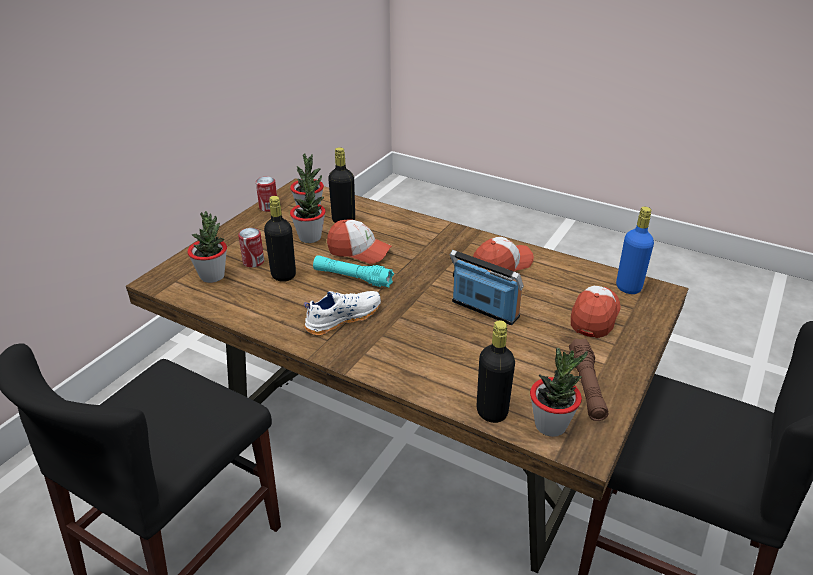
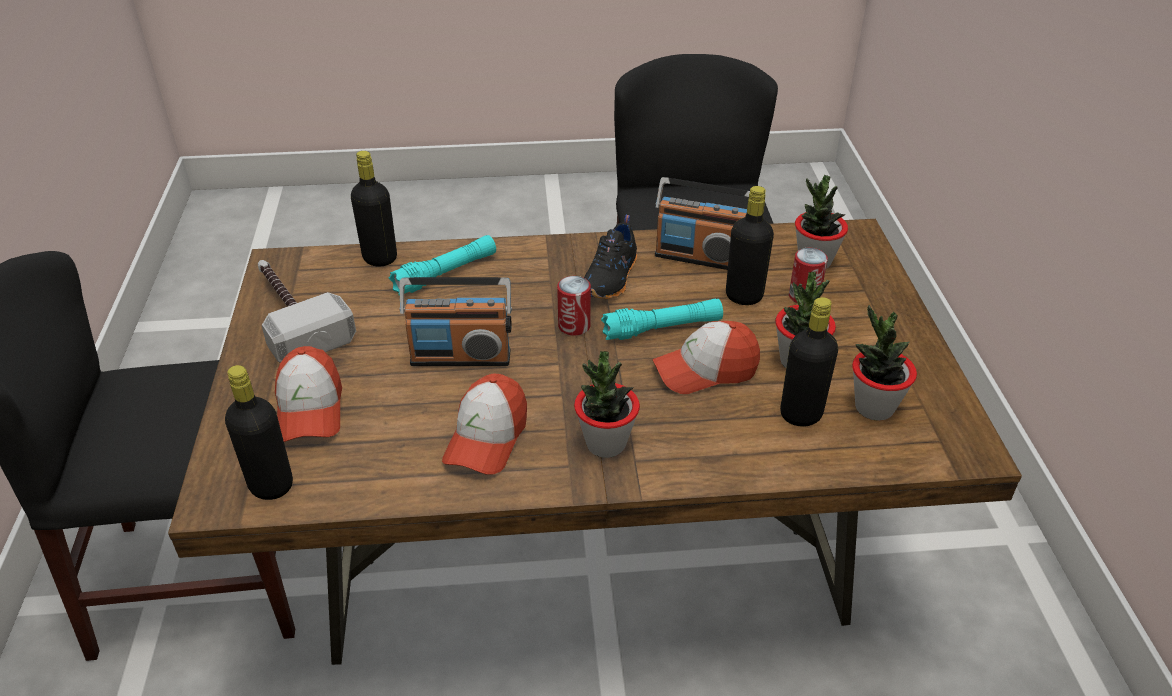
camera: 145 degrees right, 5 degrees up
(268, 207) = (938, 386): can -> can (574, 326)
(270, 308) = (699, 257): none -> radio
(342, 318) = (611, 278): white shoe -> black shoe
(450, 373) = (445, 274): none -> turquoise flashlight
(550, 425) = (317, 269): potted plant -> potted plant (606, 444)
(586, 387) = (292, 316): brown flashlight -> hammer
(628, 287) = (271, 485): blue bottle -> black bottle

